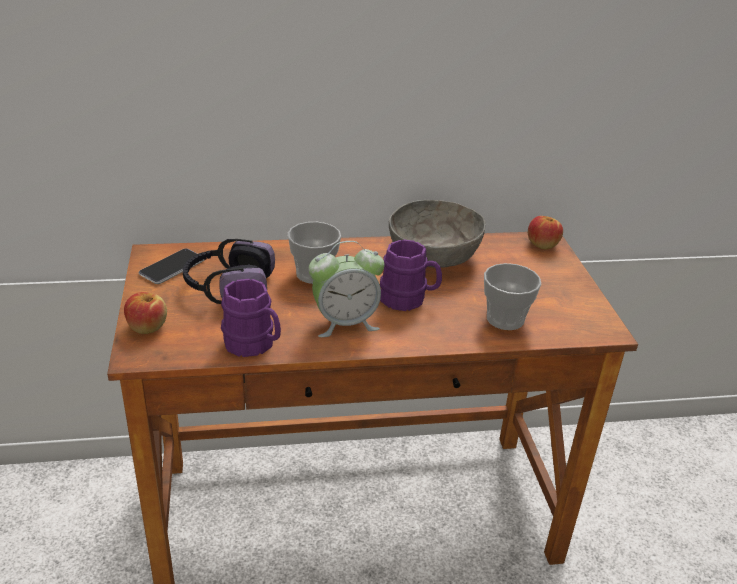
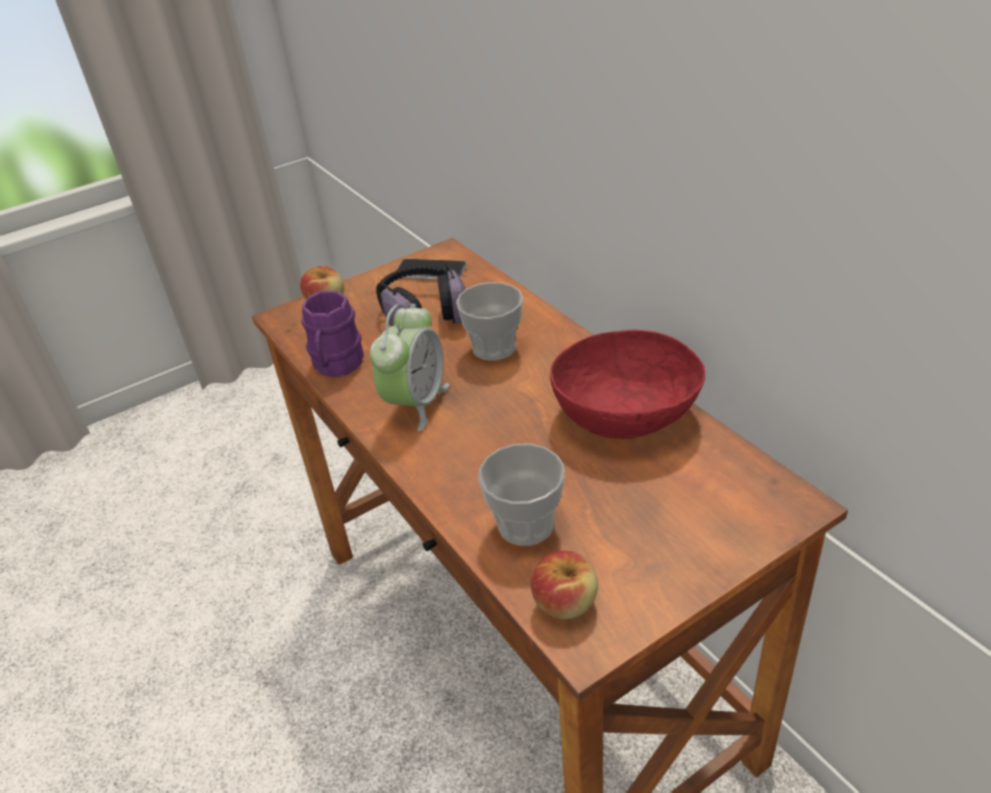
camera: 70 degrees right, 5 degrees up
(345, 323) = (416, 403): alarm clock -> alarm clock turned 120 degrees counterclockwise
(409, 300) = (501, 430): purple mug -> none
(433, 255) = (626, 413): grey bowl -> red bowl
(542, 244) = (774, 503): apple -> apple (565, 602)

